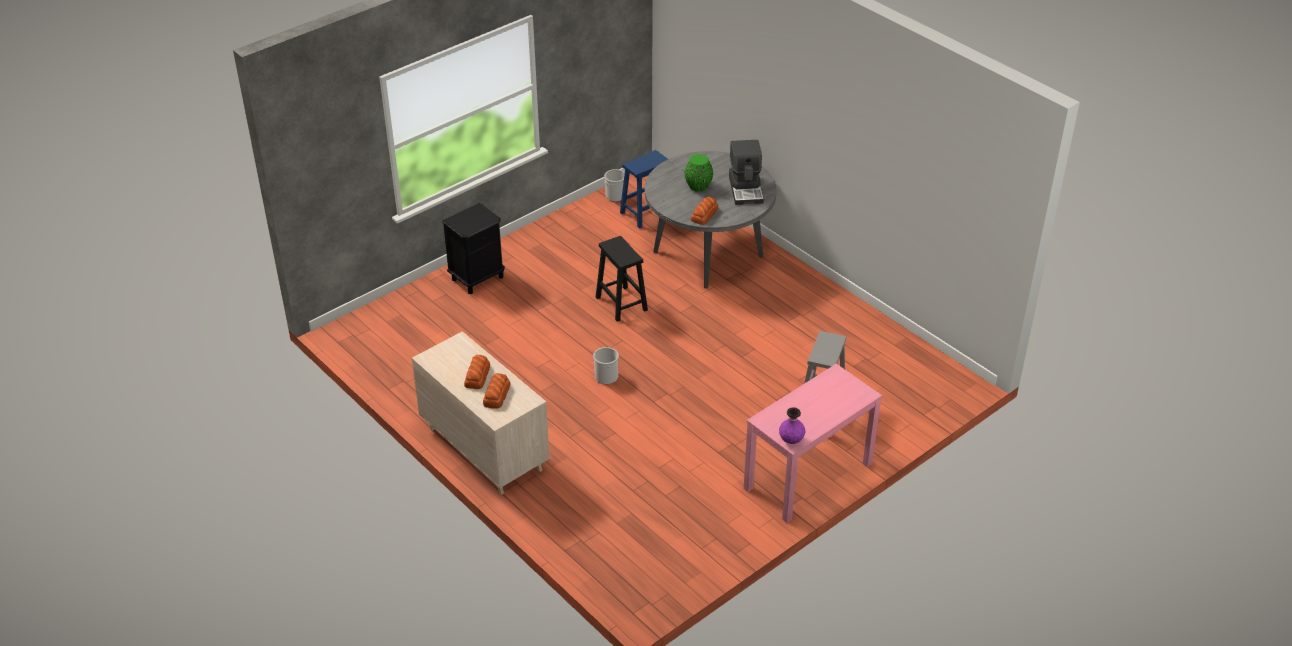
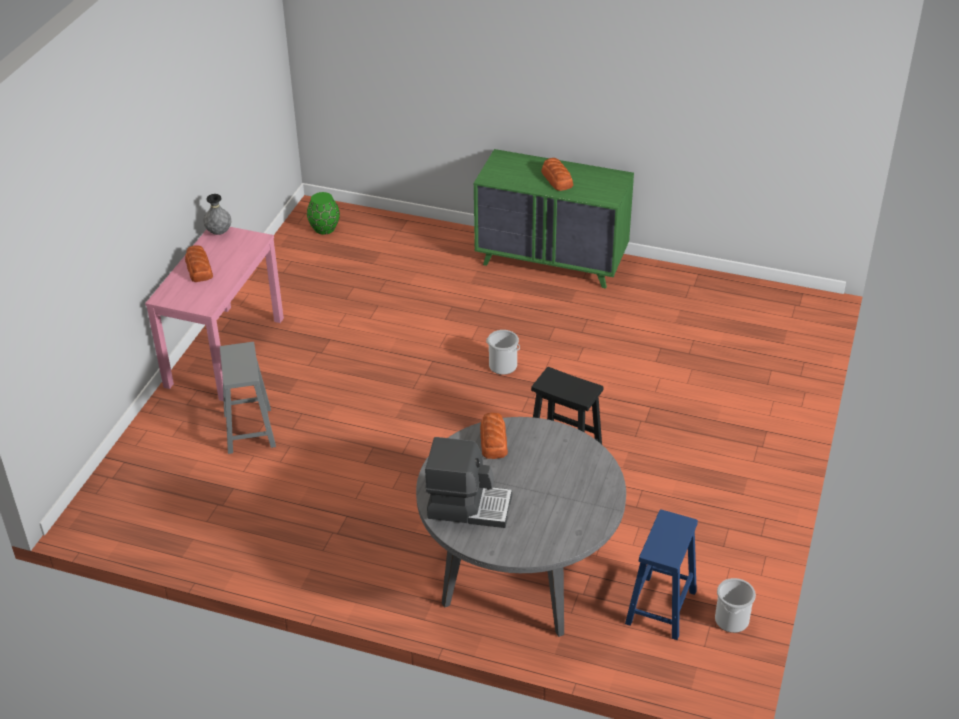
camera: 150 degrees right, 0 degrees up
(477, 278) = (759, 416): black nightstand -> none
(484, 449) = (552, 261): beige dresser -> green dresser
(496, 395) = (522, 172): bread -> bread (199, 268)
(698, 186) = (539, 482): green vase -> green vase (324, 228)
(746, 189) = (469, 506): coffee machine -> coffee machine turned 135 degrees clockwise
(791, 440) = (219, 232): purple vase -> grey vase

